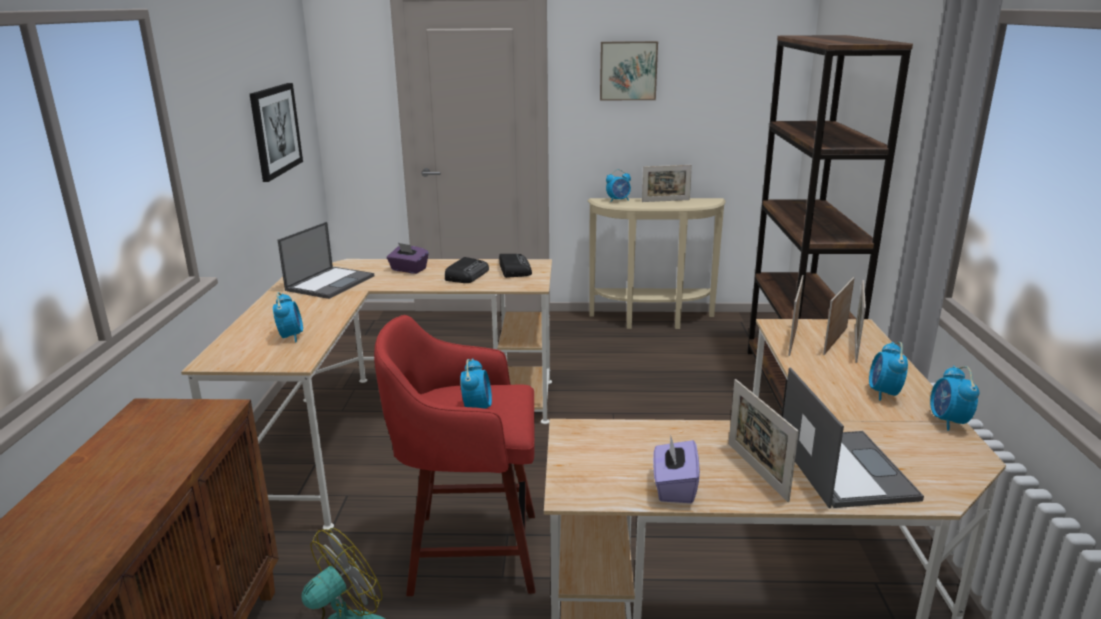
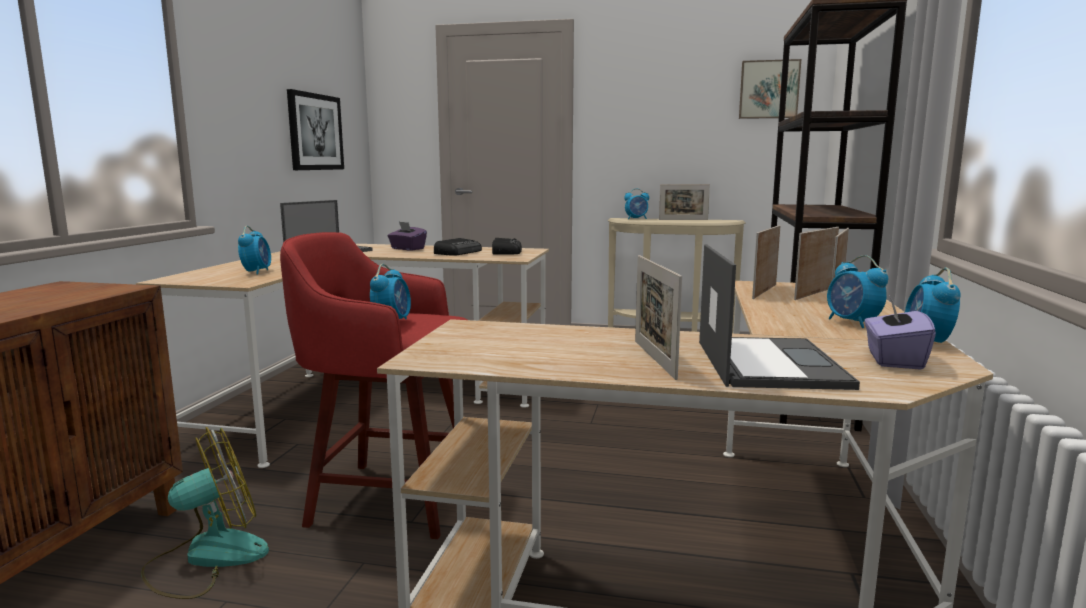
camera: 10 degrees right, 10 degrees down
(628, 70) = (648, 95): picture -> picture (769, 89)
(674, 487) = (543, 362): purple tissue box -> purple tissue box (893, 359)
(884, 393) = (852, 323): alarm clock -> alarm clock turned 45 degrees counterclockwise

